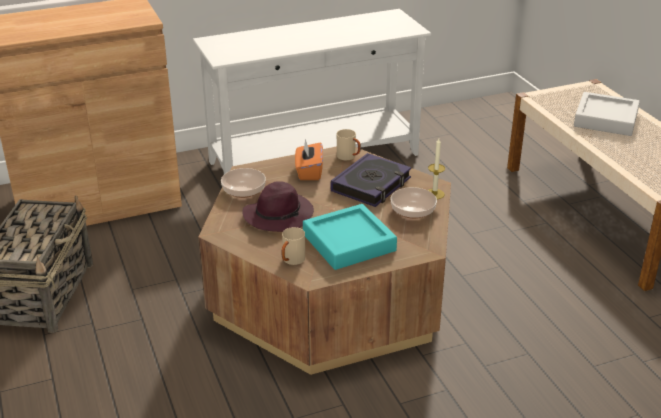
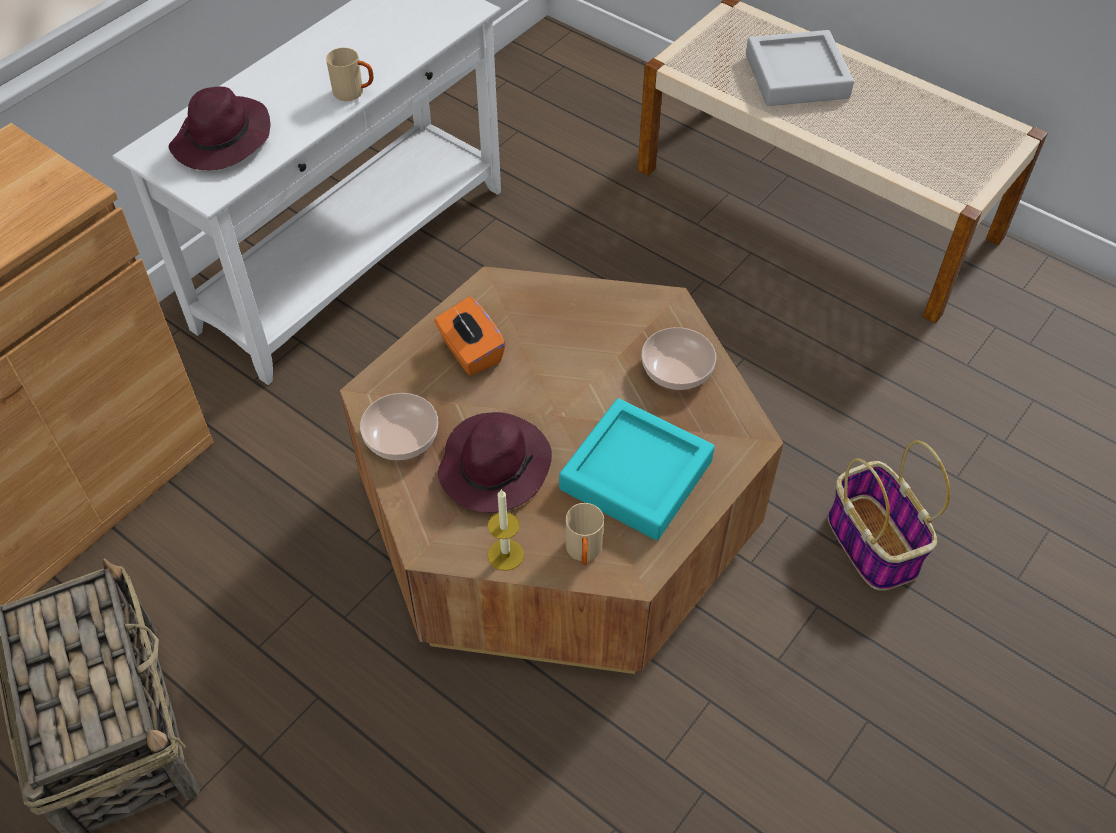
camera: 30 degrees left, 20 degrees up
(245, 45) = (222, 141): none -> purple hat
(349, 157) = (506, 295): beige mug -> beige mug (354, 93)
(371, 185) = (581, 340): book -> none
(434, 194) = (681, 321): candle -> candle (505, 555)
(507, 374) = (870, 542): none -> basket

